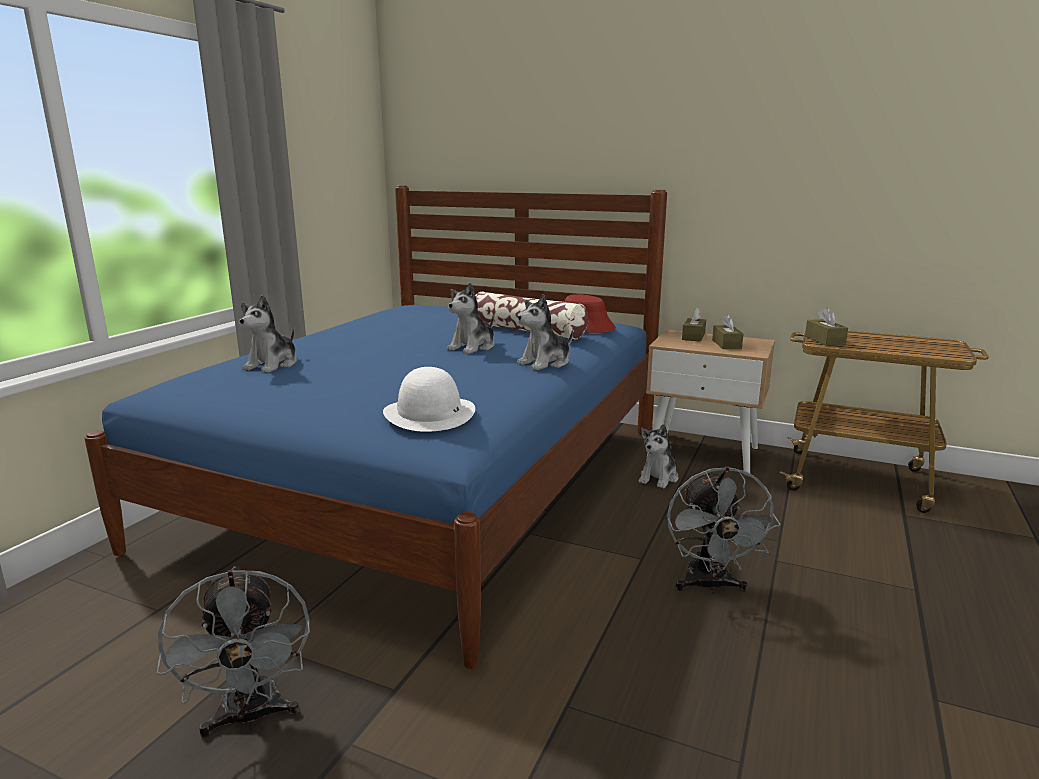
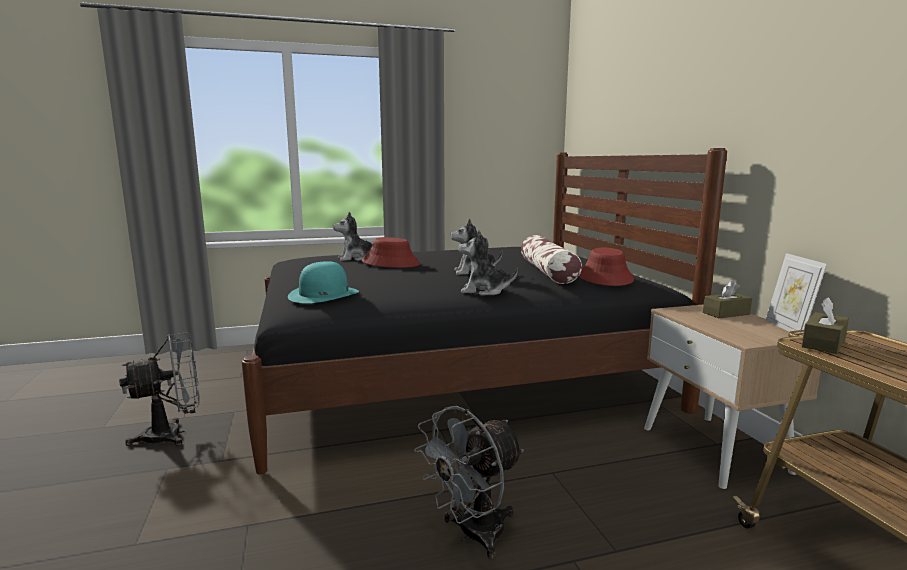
camera: 50 degrees right, 5 degrees down
(250, 718) = (173, 434): grey fan -> grey fan turned 150 degrees counterclockwise
(350, 359) = (391, 263): none -> red hat
(429, 413) = (324, 294): white hat -> turquoise hat
(430, 482) = (453, 375): blue bed -> black bed
(659, 478) = (618, 446): plush toy -> none
(726, 344) = (740, 327): brown tissue box -> none
(745, 338) = (788, 328): none -> picture frame

